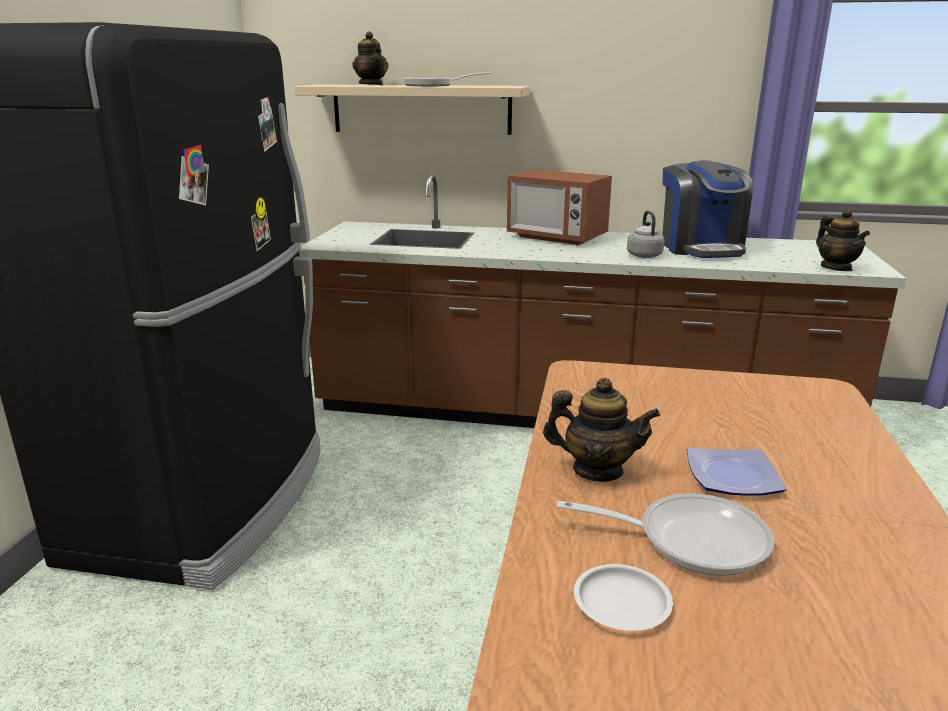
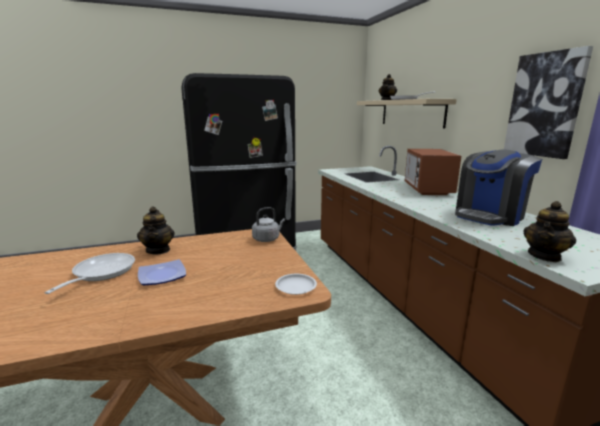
camera: 60 degrees right, 5 degrees down
(622, 603) = (54, 267): white plate -> white plate (295, 287)
(643, 255) = (434, 207): grey kettle -> grey kettle (267, 239)
(680, 98) = (545, 105): none -> picture
(690, 539) = (100, 273): frying pan -> frying pan turned 150 degrees counterclockwise

